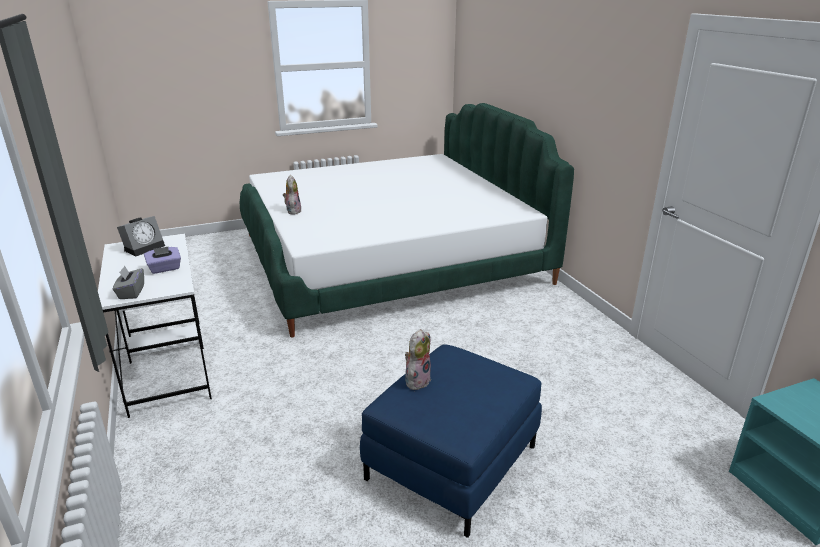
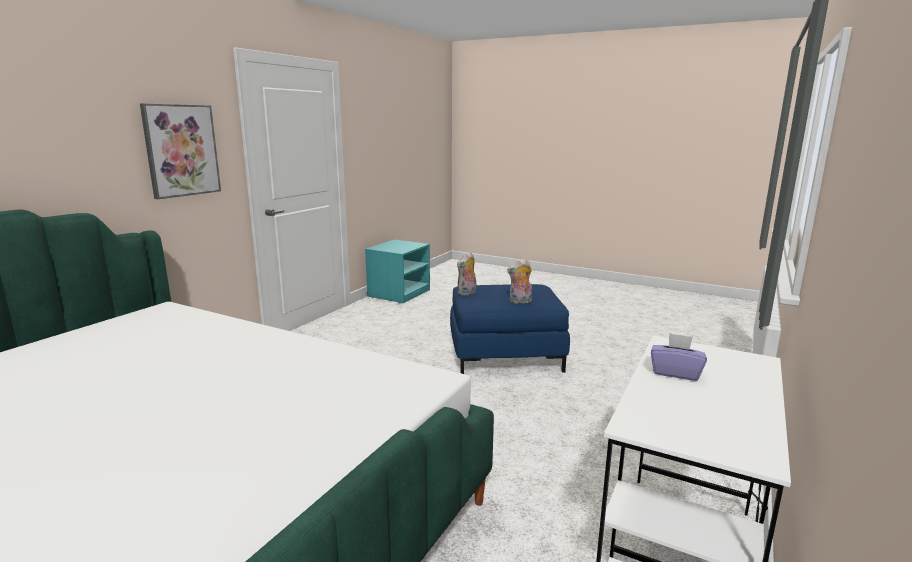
camera: 130 degrees left, 10 degrees down
(131, 292) = (731, 358): grey tissue box -> none
(144, 247) = (697, 428): alarm clock -> none
(293, 211) = (296, 468): plush toy -> plush toy (467, 293)
(616, 113) = (181, 150): none -> picture

